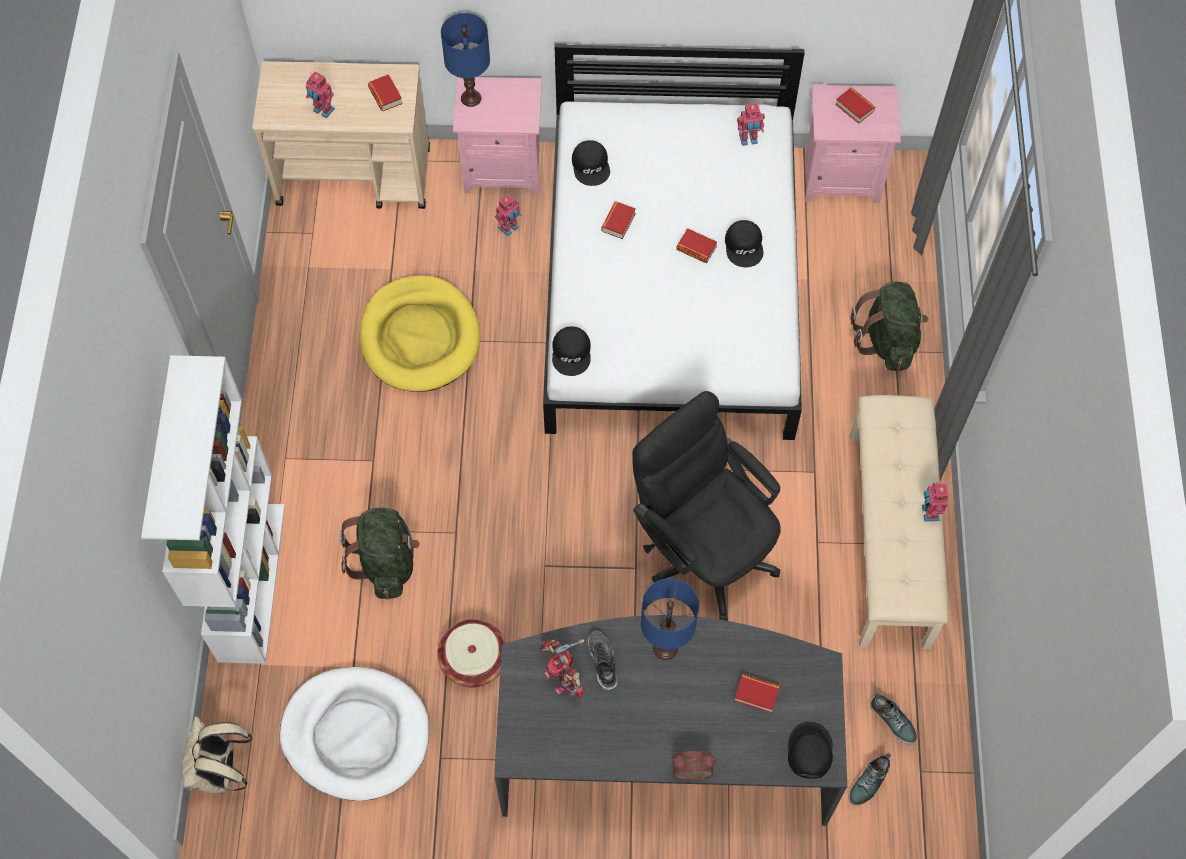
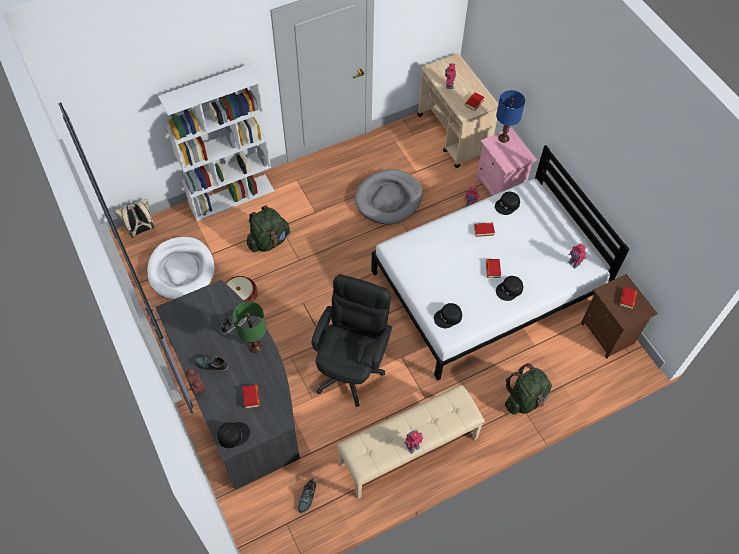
camera: 60 degrees right, 5 degrees down
(420, 337) = (388, 199): yellow dog bed -> grey dog bed
(562, 677) = (217, 311): toy robot -> none
(572, 353) = (398, 245): black cap -> black cap (448, 317)
(665, 648) = (255, 346): blue table lamp -> green table lamp
(841, 177) = (608, 333): pink nightstand -> brown nightstand
(869, 782) = (268, 500): shoe -> shoe (211, 365)

